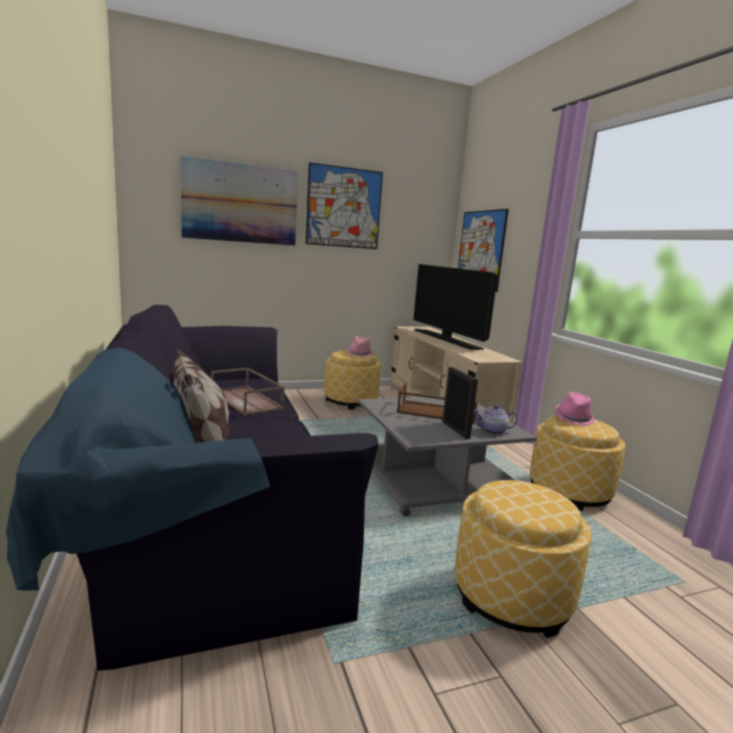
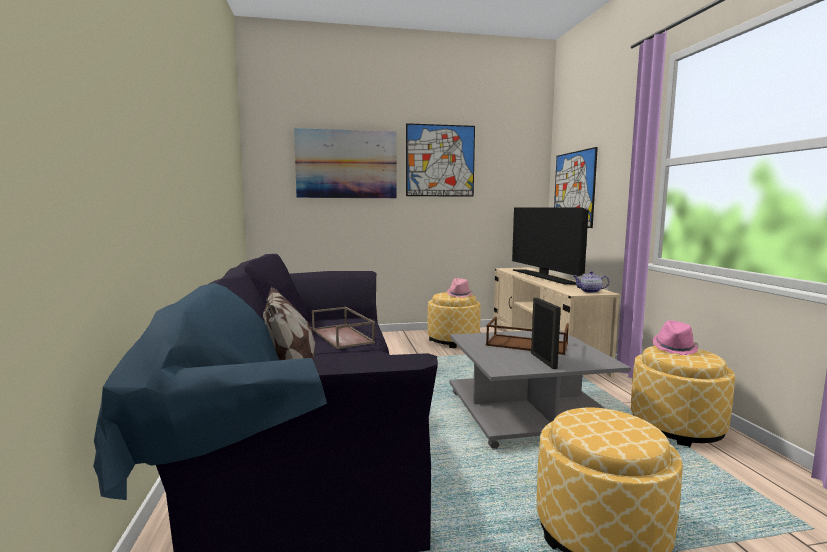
camera: 10 degrees right, 5 degrees down
(493, 431) = (583, 362): teapot -> teapot (590, 291)

